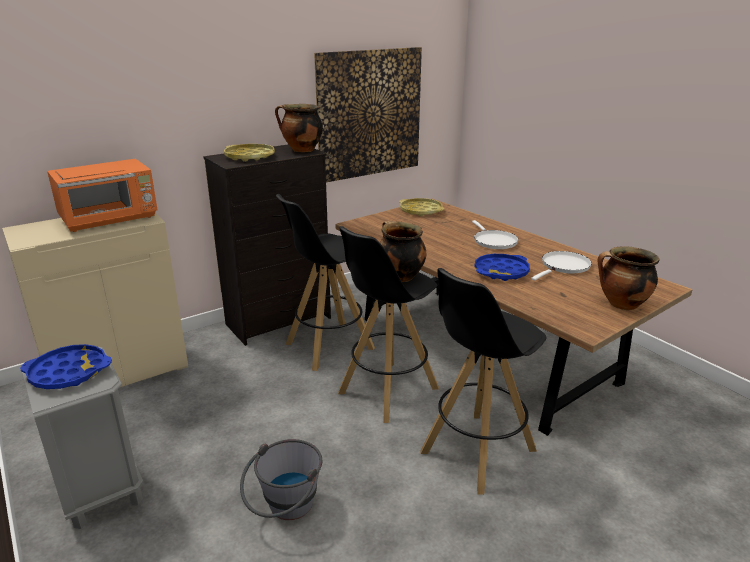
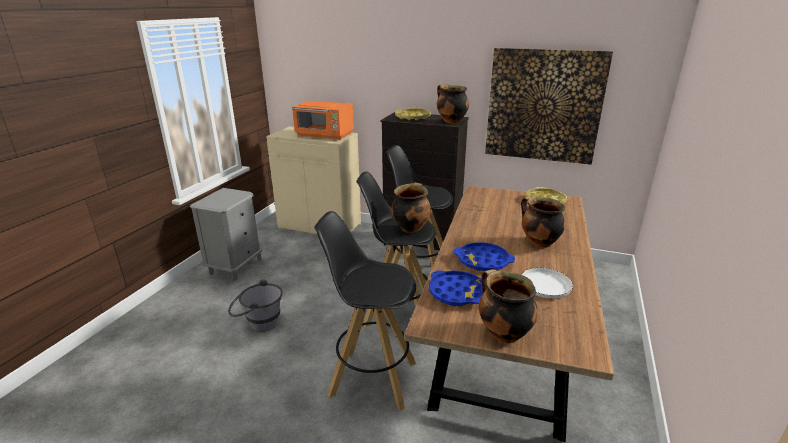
camera: 55 degrees right, 0 degrees up
(69, 372) = (225, 197): blue tray -> blue tray (457, 293)
(493, 241) = (538, 242): white frying pan -> cooking pot

